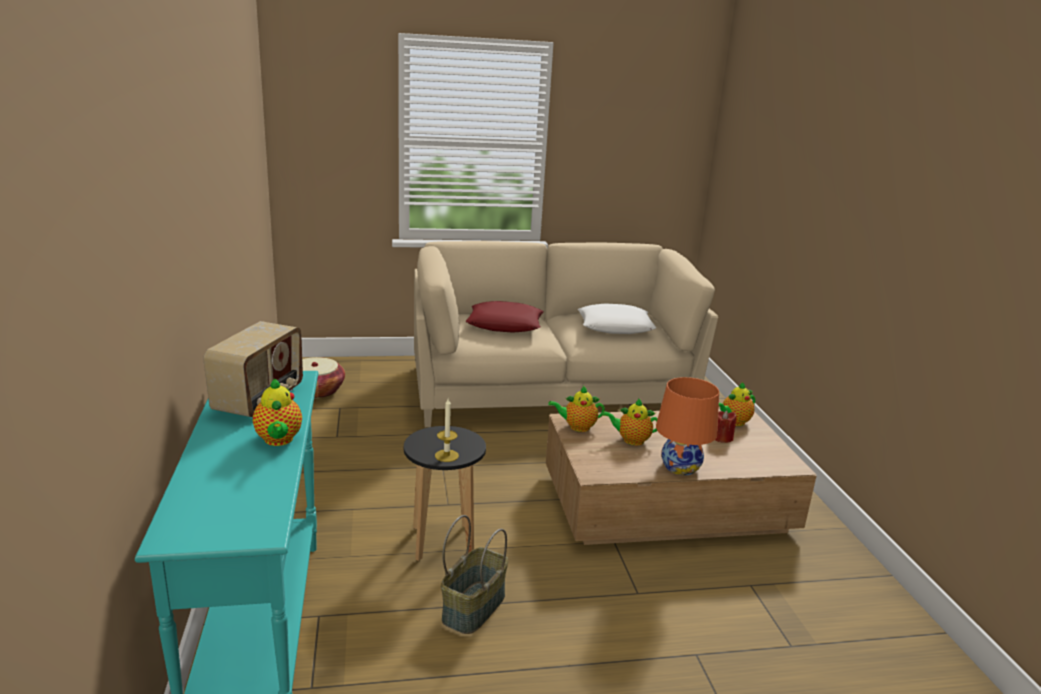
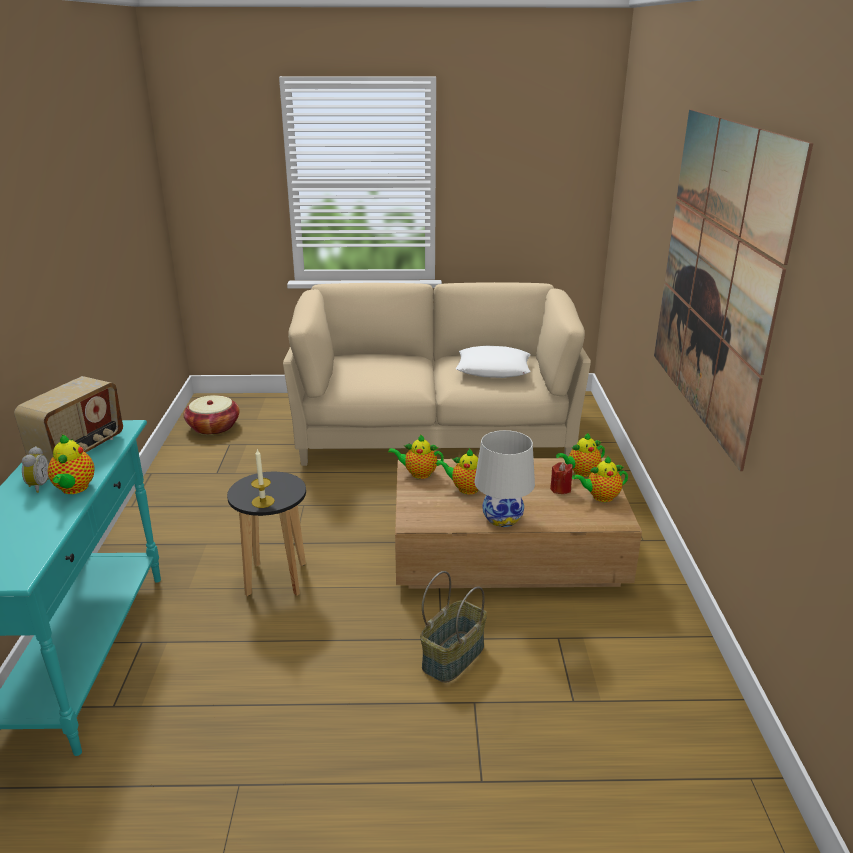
camera: 10 degrees right, 5 degrees up
(235, 439) = (38, 486): none -> alarm clock
(473, 607) = (281, 642): basket -> basket (452, 656)
(505, 324) = (382, 367): red pillow -> none
(680, 467) = (502, 518): orange table lamp -> white table lamp
(763, 444) = (600, 497): none -> teapot
(880, 226) = (716, 275): none -> picture

